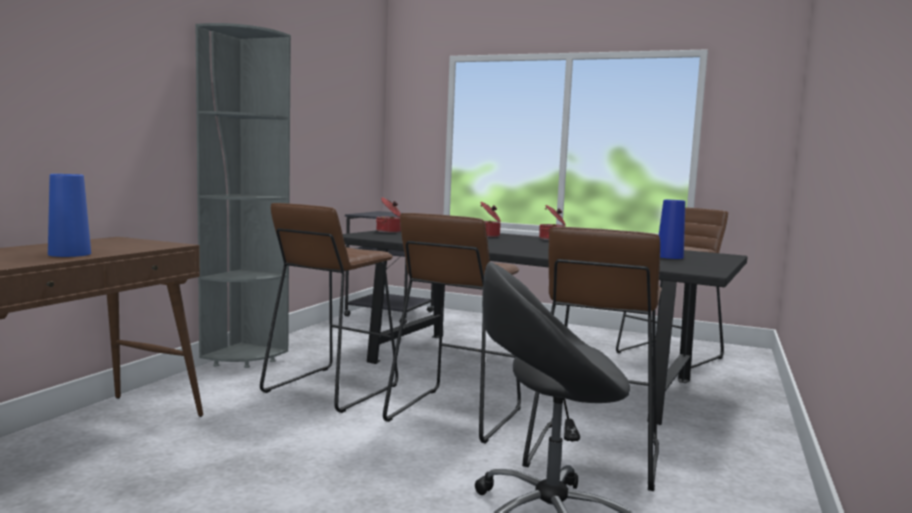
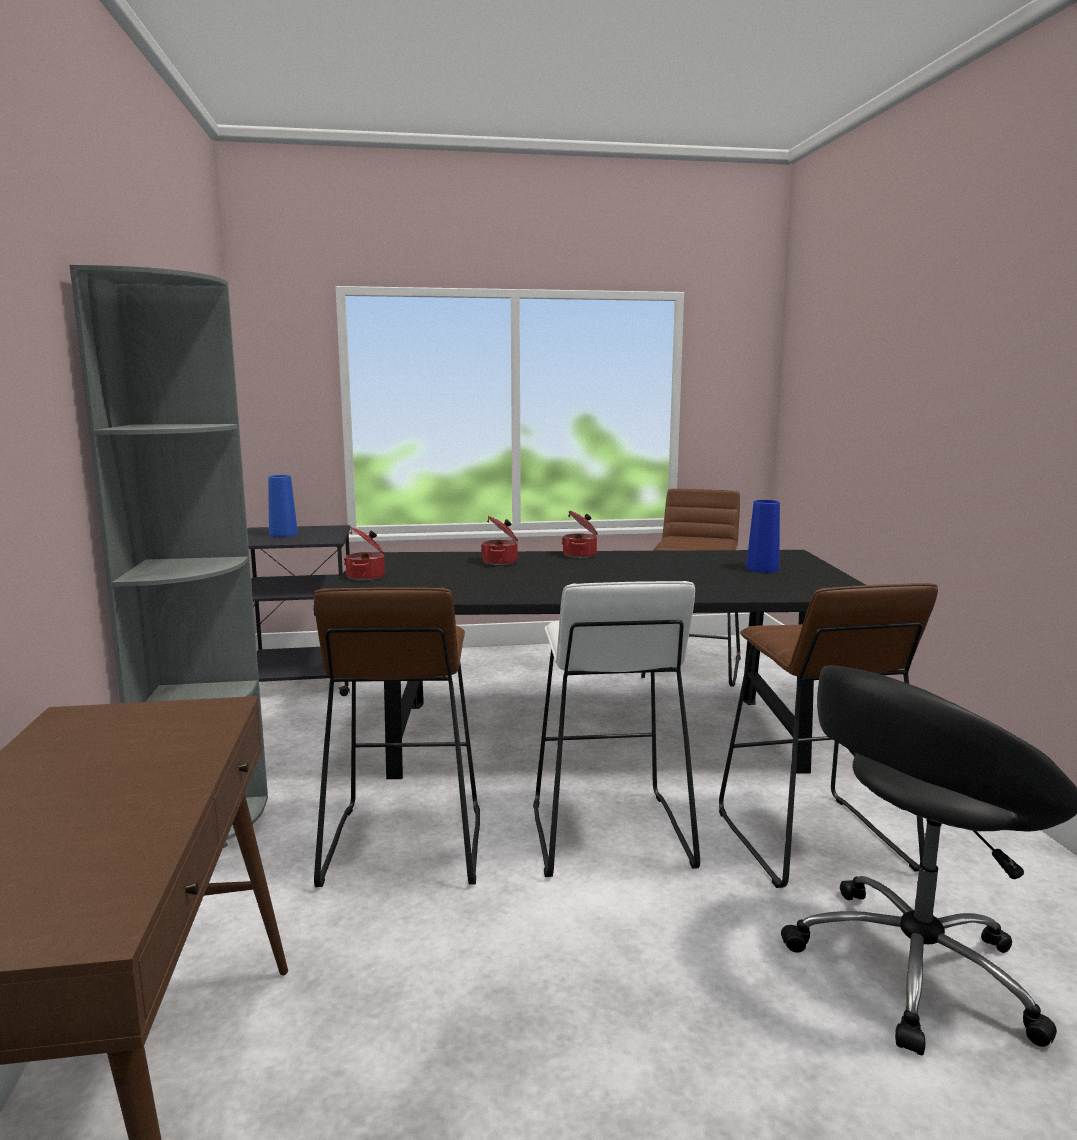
camera: 30 degrees left, 5 degrees up
(69, 254) = (133, 801): blue vase -> blue vase (283, 534)
(454, 415) = (608, 835): brown stool -> white stool

